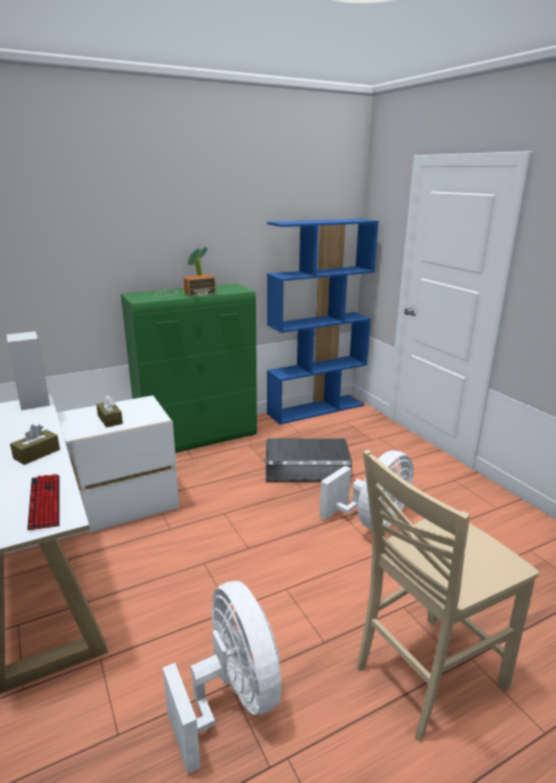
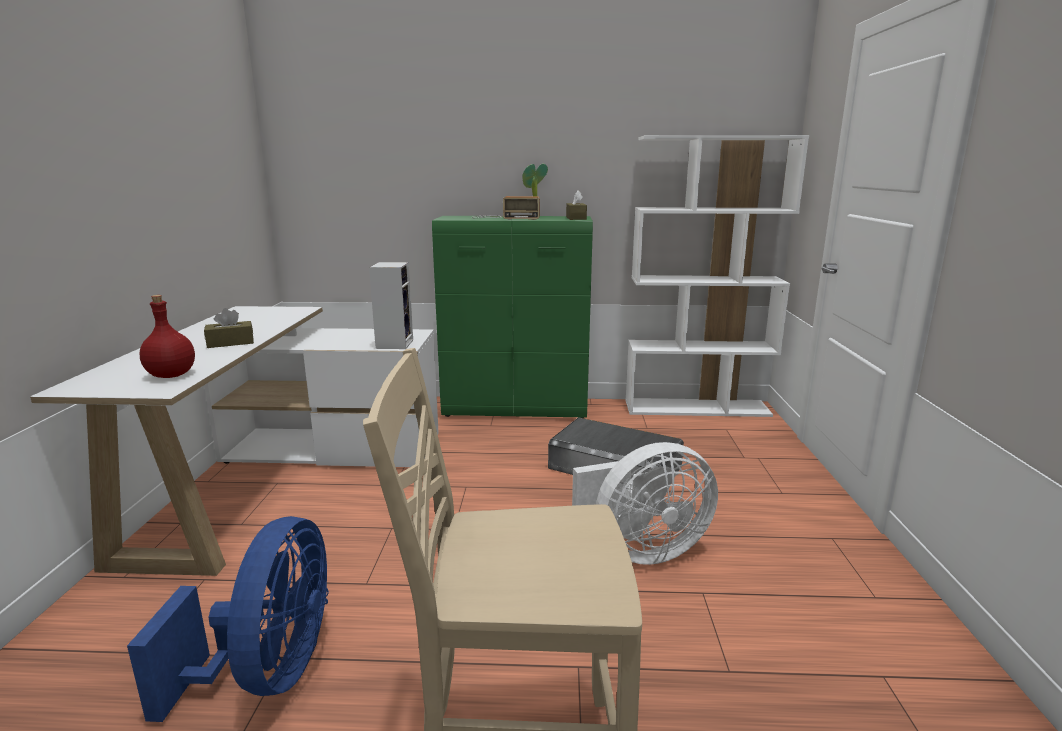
camera: 30 degrees right, 5 degrees down
(33, 402) = (297, 309): speaker -> speaker (394, 343)
(45, 502) = (171, 375): keyboard -> red bottle
(110, 419) = (360, 341): brown tissue box -> brown tissue box (576, 218)
(232, 698) = (269, 672): white fan -> blue fan
(316, 409) = (697, 408): blue bookcase -> white bookcase

